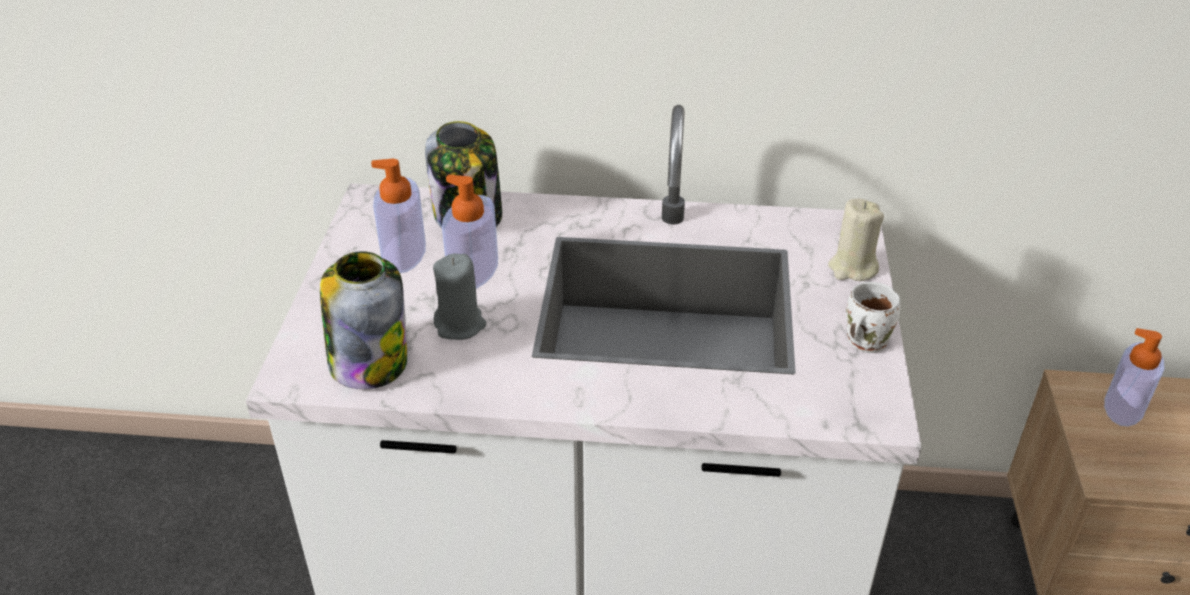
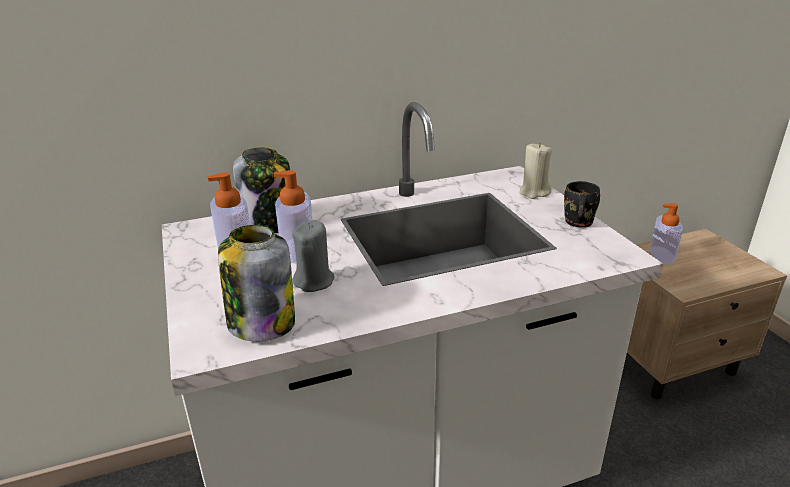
camera: 25 degrees left, 10 degrees down
(862, 341) = (576, 223): white mug -> black mug

